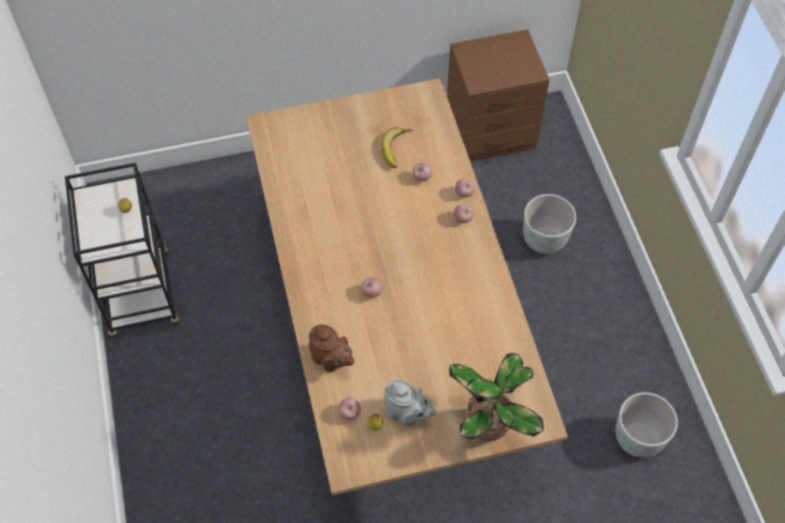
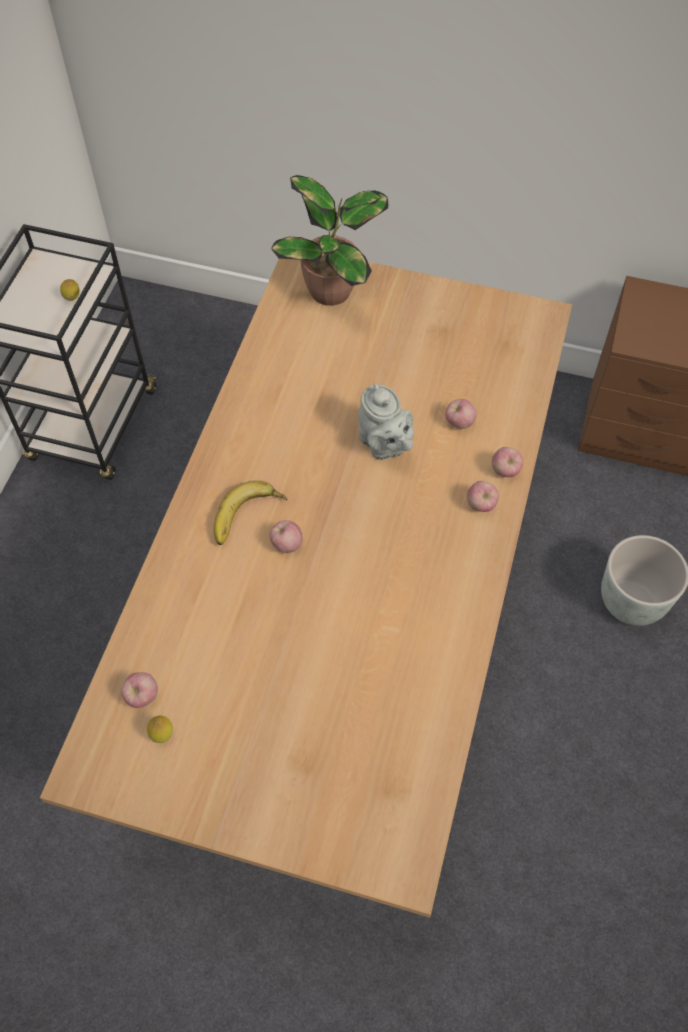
camera: 30 degrees right, 0 degrees up
(331, 360) = (169, 610): brown teapot -> none
(398, 149) = (451, 371): banana -> banana (248, 518)
(407, 414) = (217, 742): grey teapot -> grey teapot (384, 445)
(490, 425) = (324, 827): potted plant -> potted plant (333, 290)
(639, 439) = (605, 955): grey planter -> none

